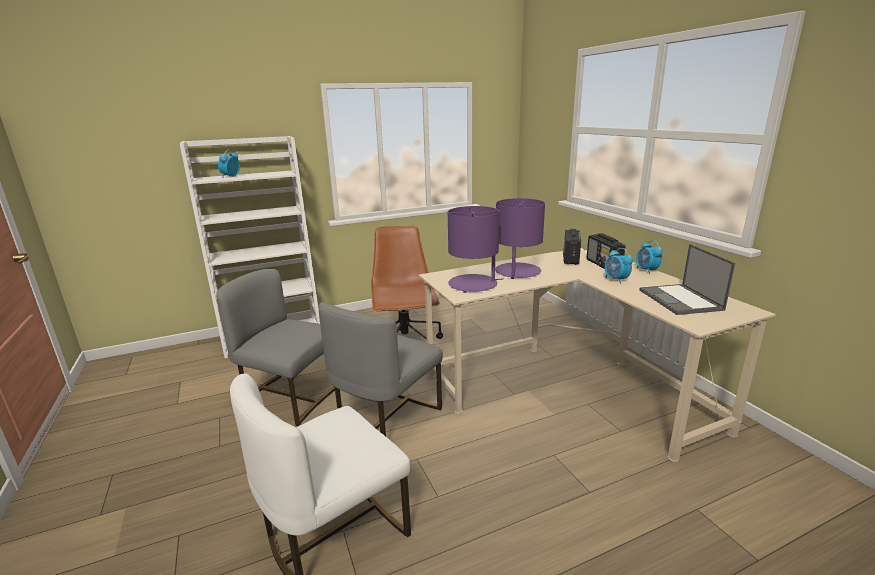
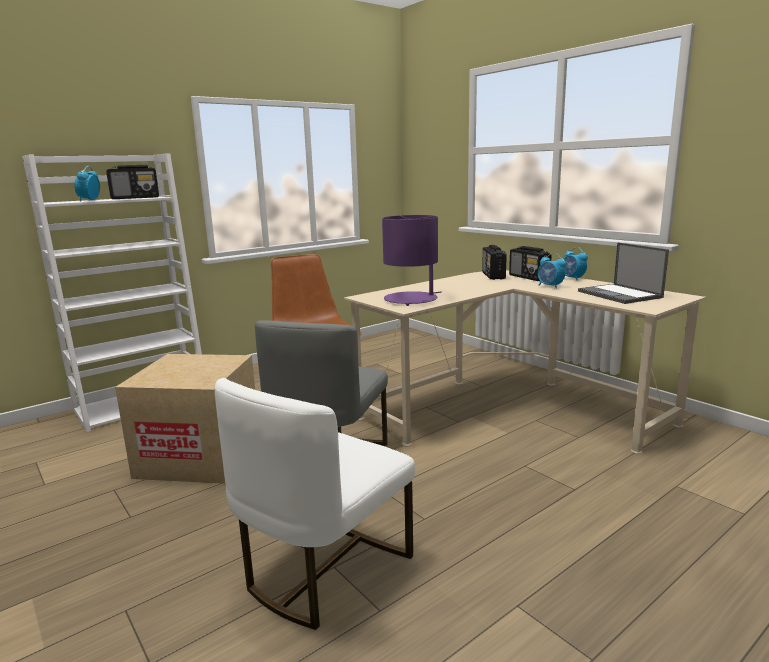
camera: 15 degrees left, 5 degrees down
(268, 174) = (135, 198): none -> radio
(291, 395) = (199, 456): grey chair -> cardboard box
(517, 272) = (448, 288): purple table lamp -> none

